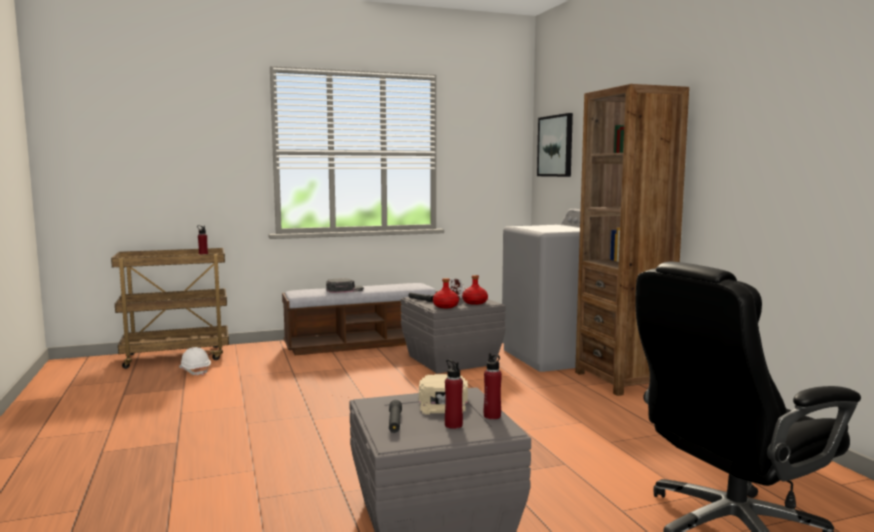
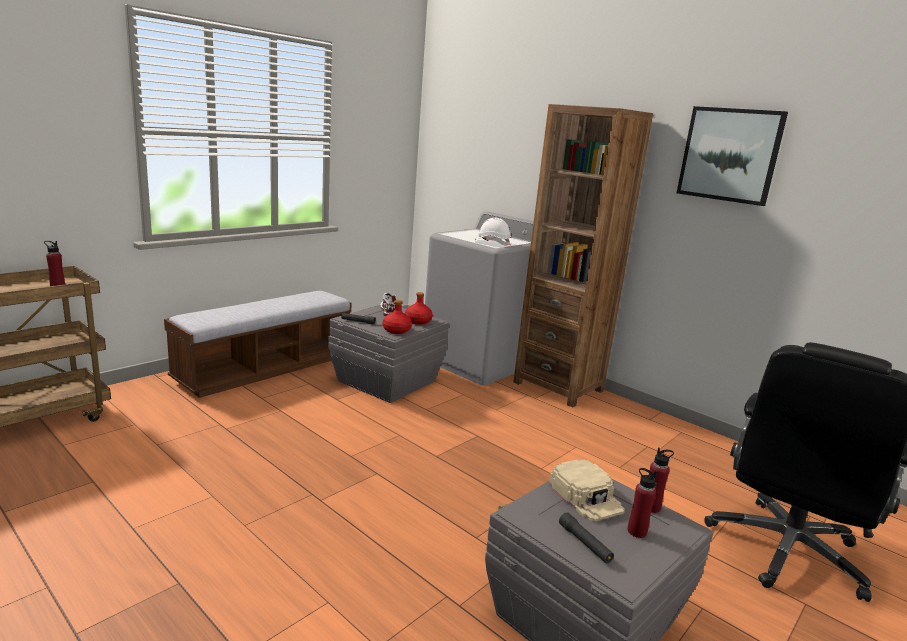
camera: 30 degrees left, 10 degrees up
(195, 371) = (81, 446): white hard hat -> white hard hat (491, 243)
(344, 290) = (251, 311): black cap -> none
(556, 146) = (457, 139): picture -> picture (729, 155)

